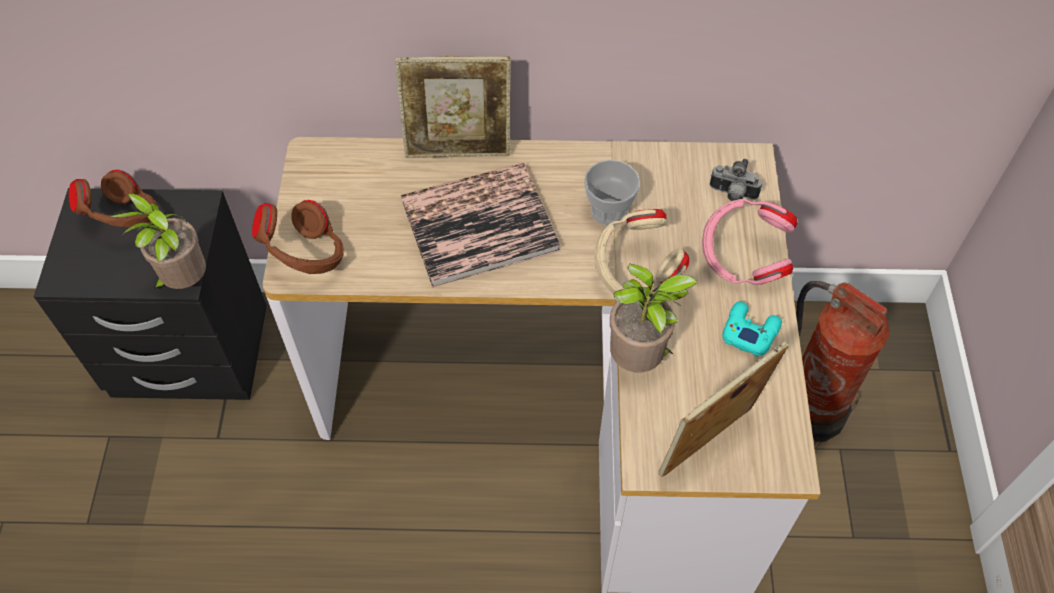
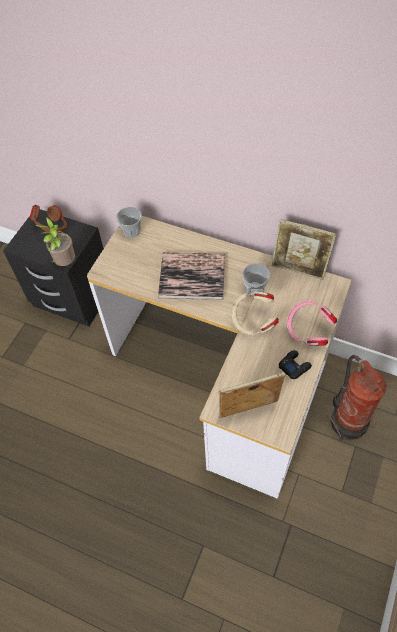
camera: 25 degrees right, 0 degrees up
(306, 257) = (110, 267): brown headphones -> none
(316, 172) = (131, 231): none -> cup
(458, 152) = (198, 240): picture frame -> picture frame (298, 270)
(639, 360) = (235, 362): potted plant -> none
(732, 195) = (318, 298): camera -> none
(749, 331) = (294, 366): turquoise game controller -> black game controller

